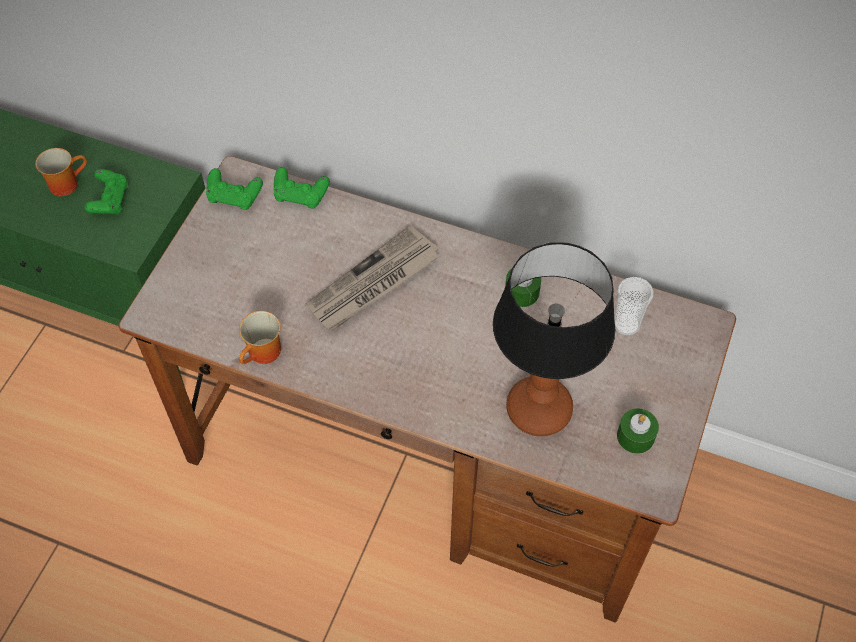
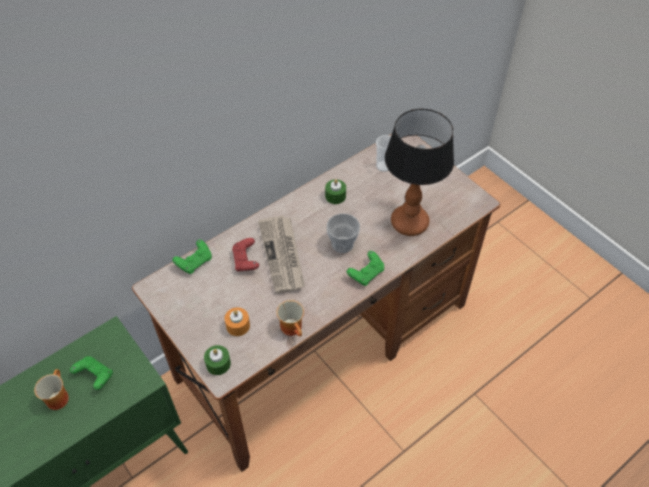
camera: 60 degrees left, 5 degrees down
(232, 292) = (238, 325): none -> orange candle
(234, 197) = (168, 295): green game controller -> green game controller (366, 274)
(338, 247) = (246, 261): none -> red game controller
(440, 343) = (342, 244): none -> cup
(635, 436) = (447, 194): green candle -> green candle (218, 364)

